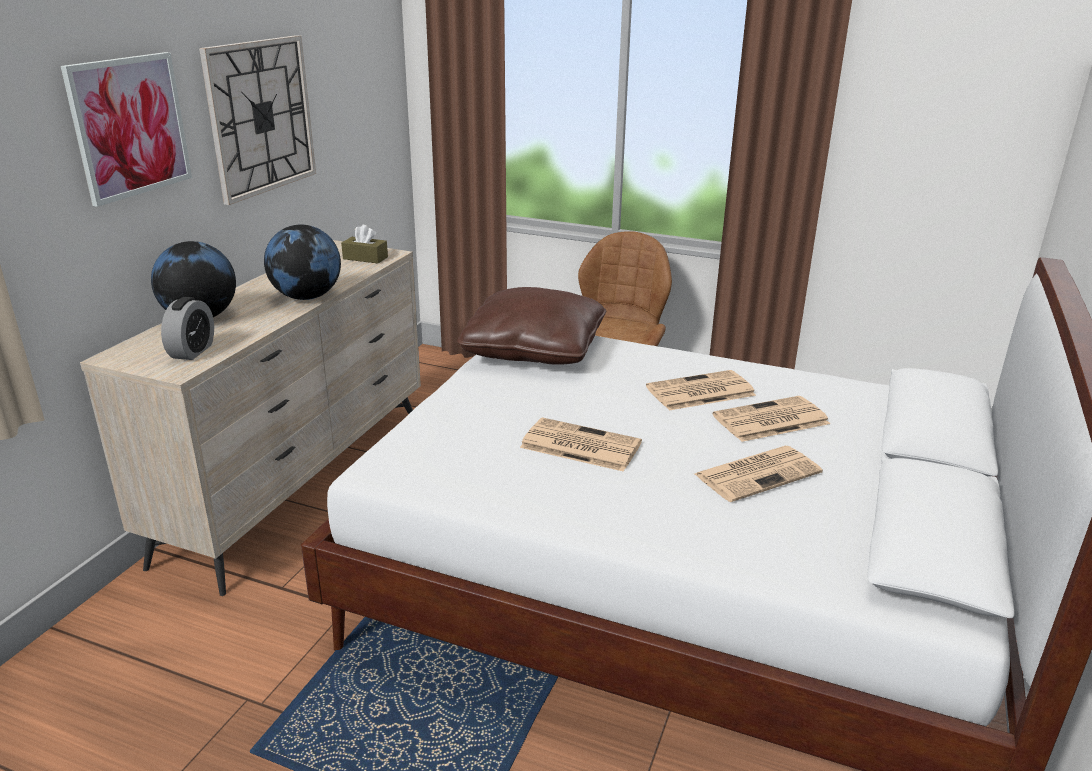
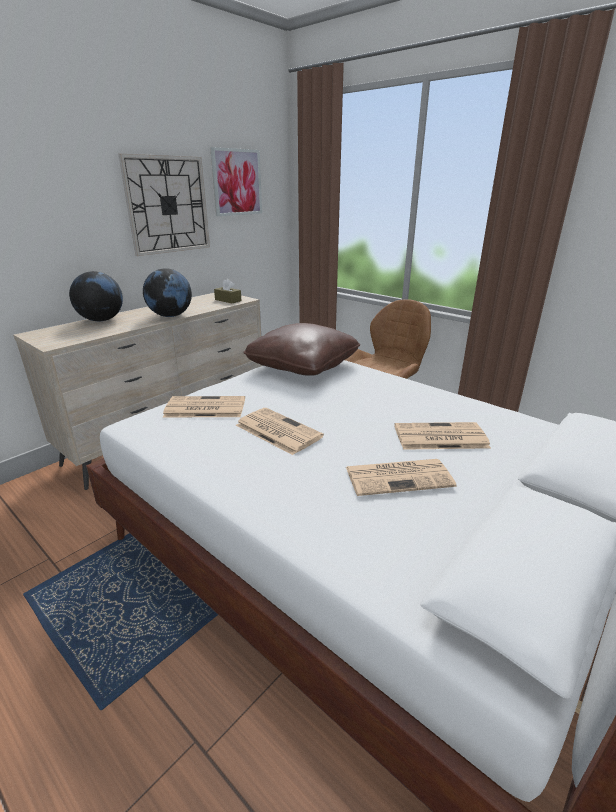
camera: 20 degrees right, 0 degrees up
(130, 126) = (60, 195): picture -> picture (237, 182)
(192, 351) = (73, 336): alarm clock -> none
(699, 392) = (397, 408): newspaper -> newspaper (204, 408)

